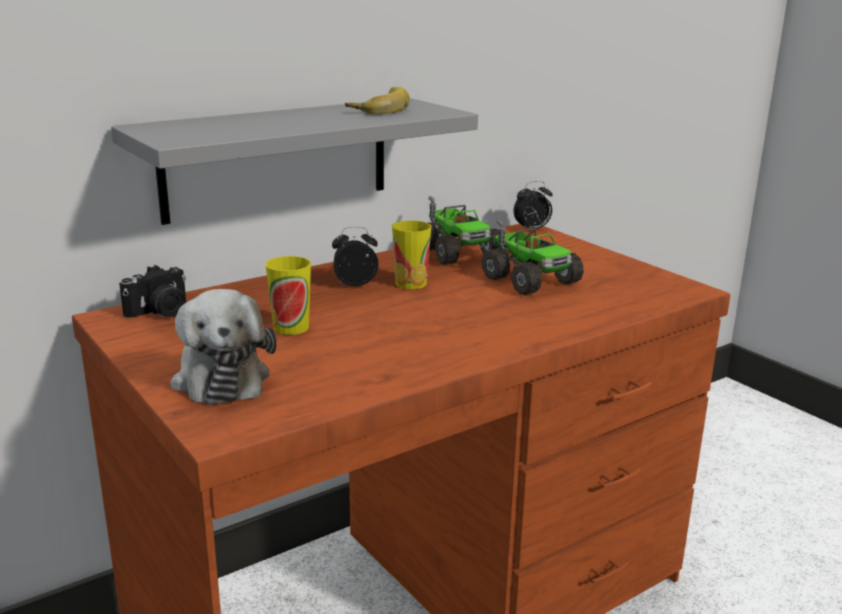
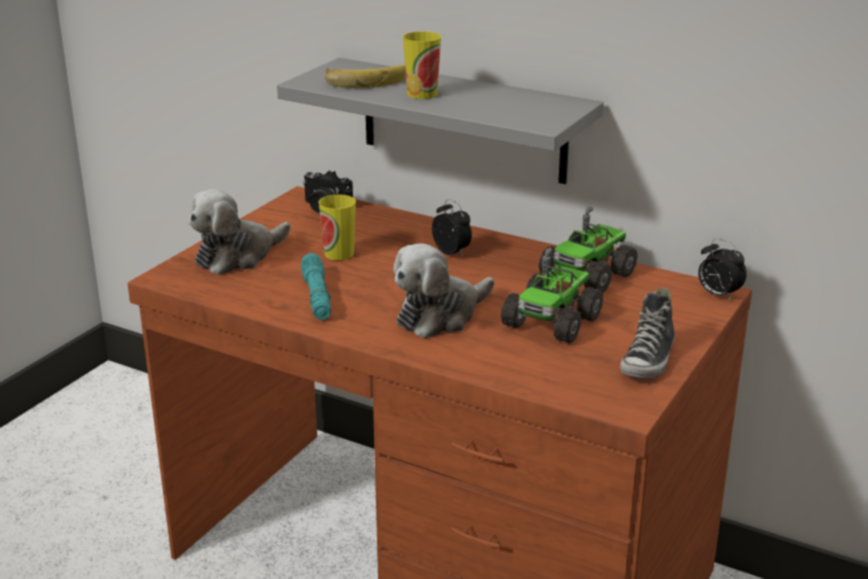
camera: 65 degrees right, 5 degrees up
(378, 107) = (526, 101): banana -> banana (366, 80)
(381, 355) = (317, 296): none -> turquoise flashlight
(411, 283) = (480, 273): cup -> cup (422, 94)
(481, 314) = (440, 315): none -> plush toy
(619, 268) = (648, 360): none -> shoe

